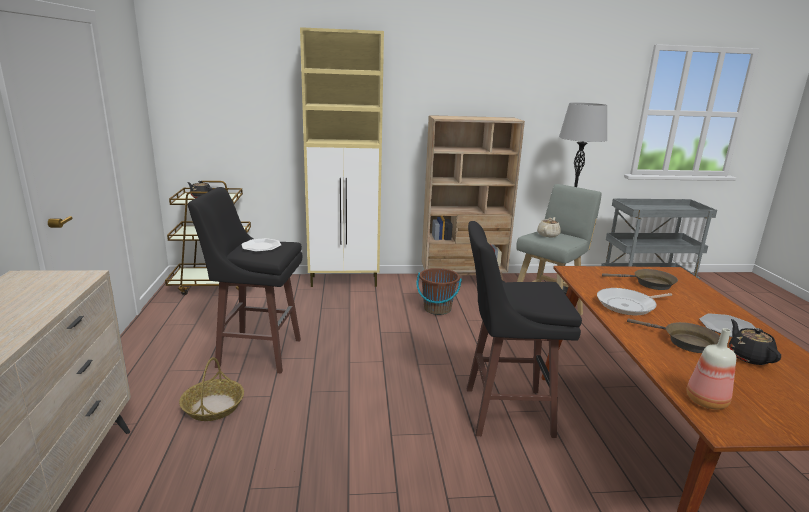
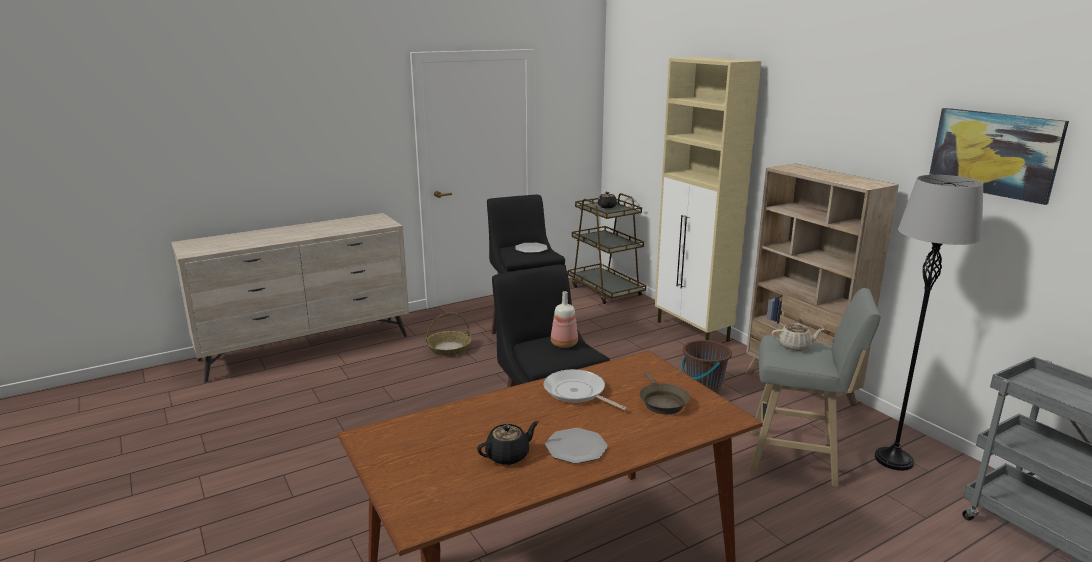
camera: 65 degrees right, 0 degrees up
(567, 89) = (994, 153): none -> picture
(685, 342) = (513, 422): brown frying pan -> none
(706, 402) = (400, 430): bottle -> bottle (563, 344)

